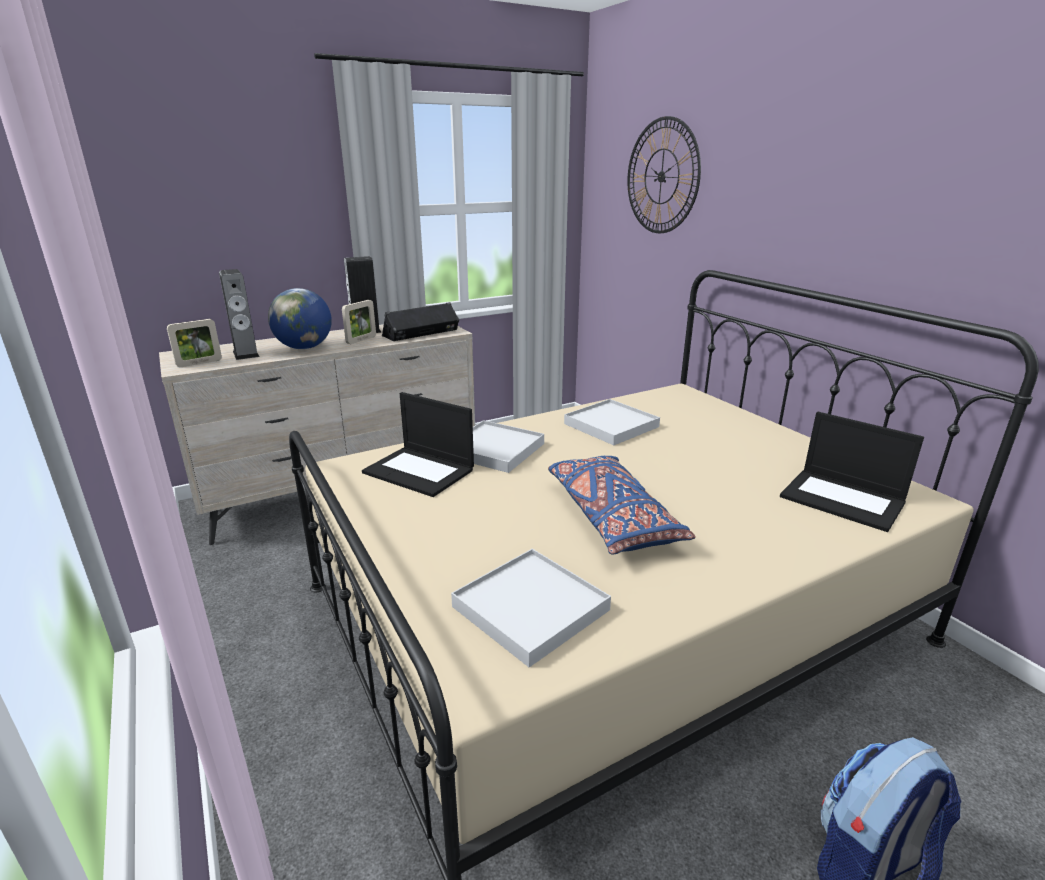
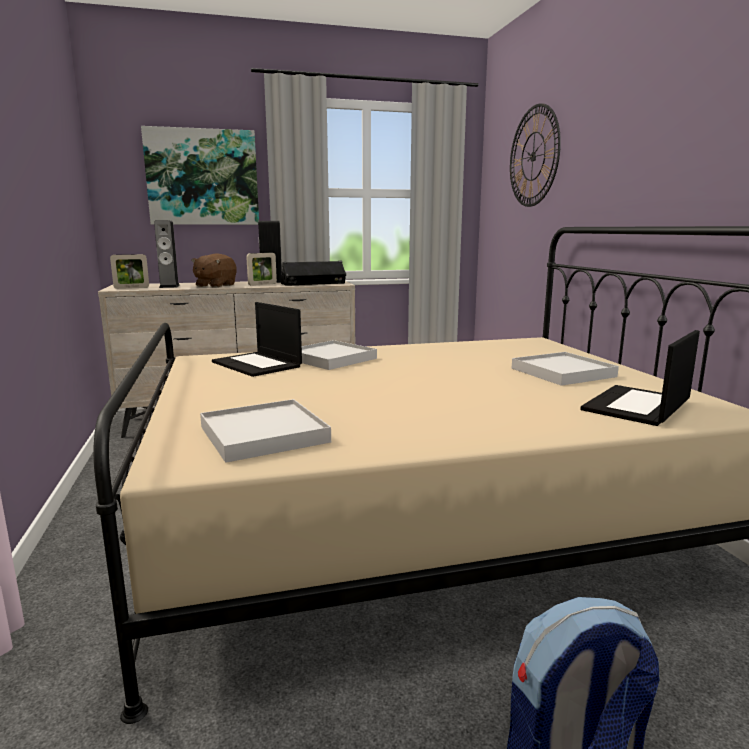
camera: 15 degrees right, 10 degrees down
(258, 200) = (202, 177): none -> picture
(304, 348) = (215, 285): globe -> brown plush toy
(611, 425) = (448, 353): white tray -> white tray (562, 372)
(611, 517) = (391, 397): blue pillow -> none
(843, 499) = (637, 406): laptop -> laptop turned 75 degrees clockwise

